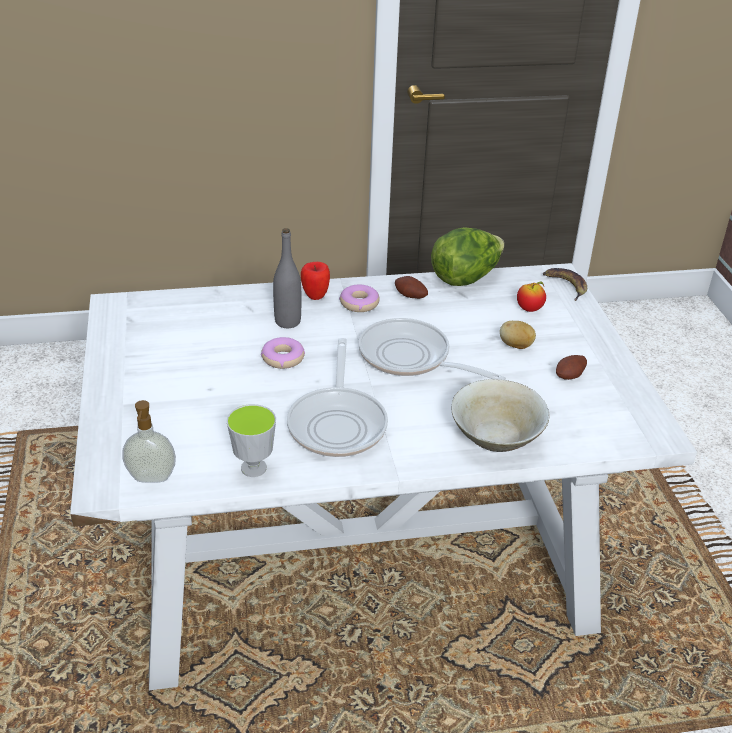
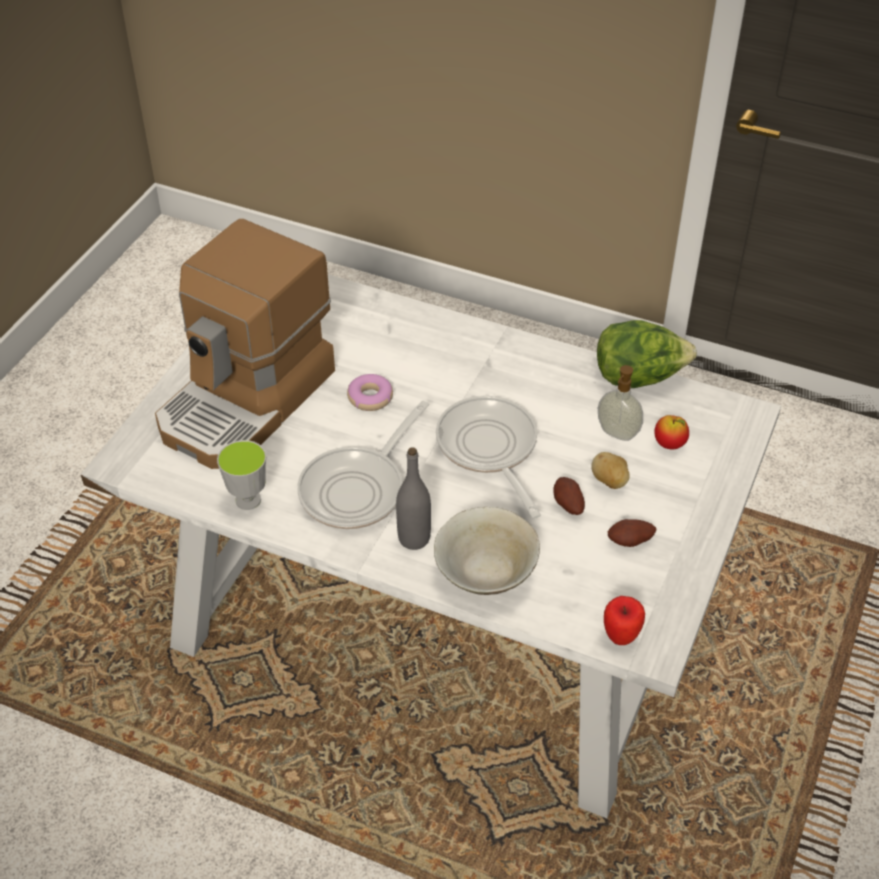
camera: 35 degrees right, 10 degrees up
(151, 478) = (162, 471): soap dispenser -> soap dispenser (617, 434)
(180, 398) = (248, 402): none -> coffee machine
(287, 322) = (410, 358): grey bottle -> grey bottle (414, 538)
(315, 296) = (463, 338): apple -> apple (621, 636)
(359, 303) = (498, 365): donut -> none
(410, 297) = (556, 377): potato -> potato (567, 505)
(565, 285) = (742, 431): banana -> none

